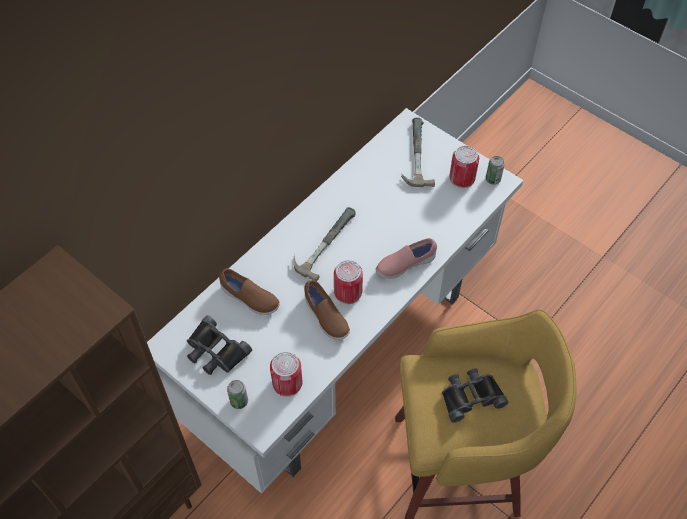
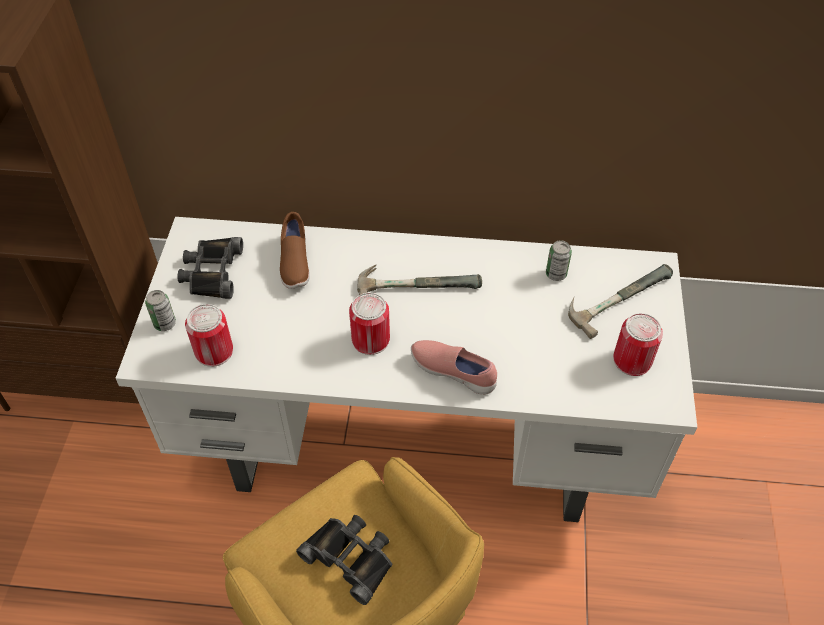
camera: 55 degrees right, 5 degrees down
(325, 317) = (321, 338): brown shoe -> none
(493, 179) = (663, 393): can -> can (556, 274)

